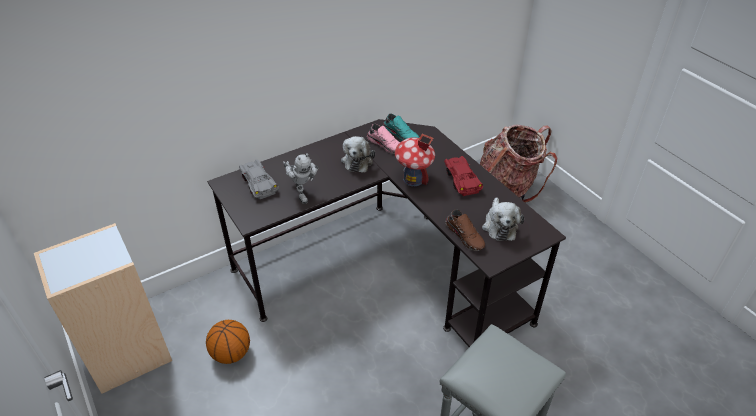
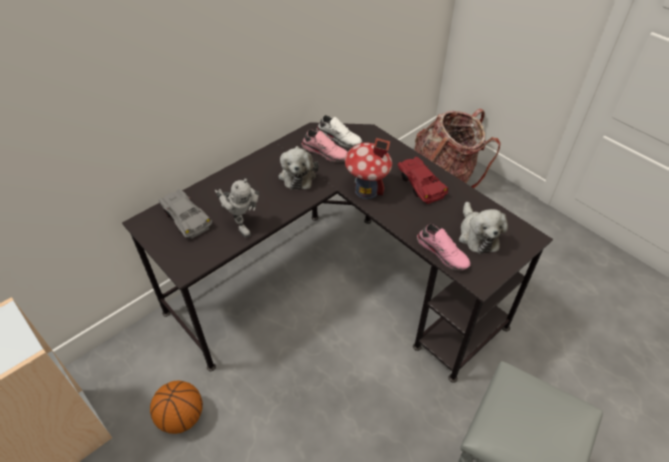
camera: 10 degrees left, 5 degrees up
(401, 134) = (340, 138): turquoise shoe -> white shoe
(465, 236) = (443, 252): brown shoe -> pink shoe

